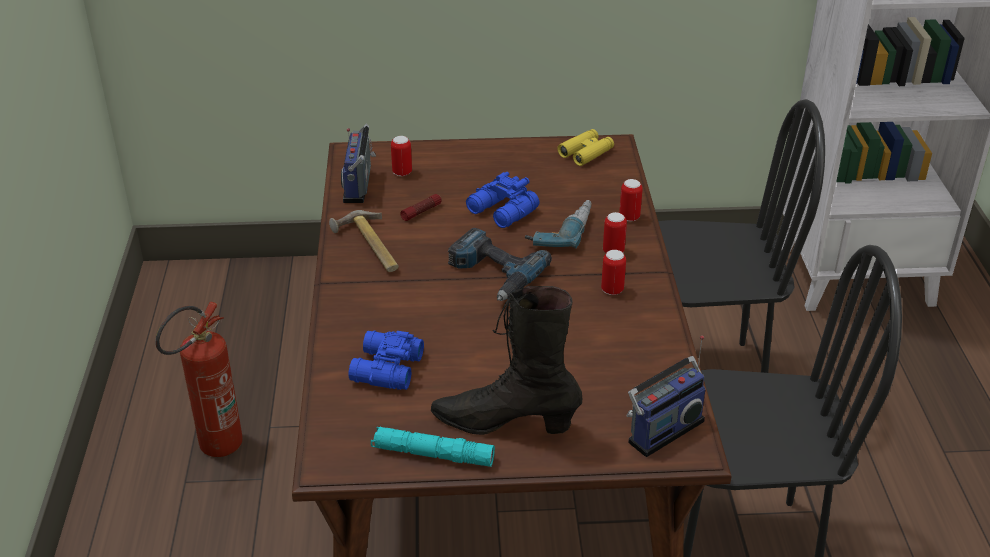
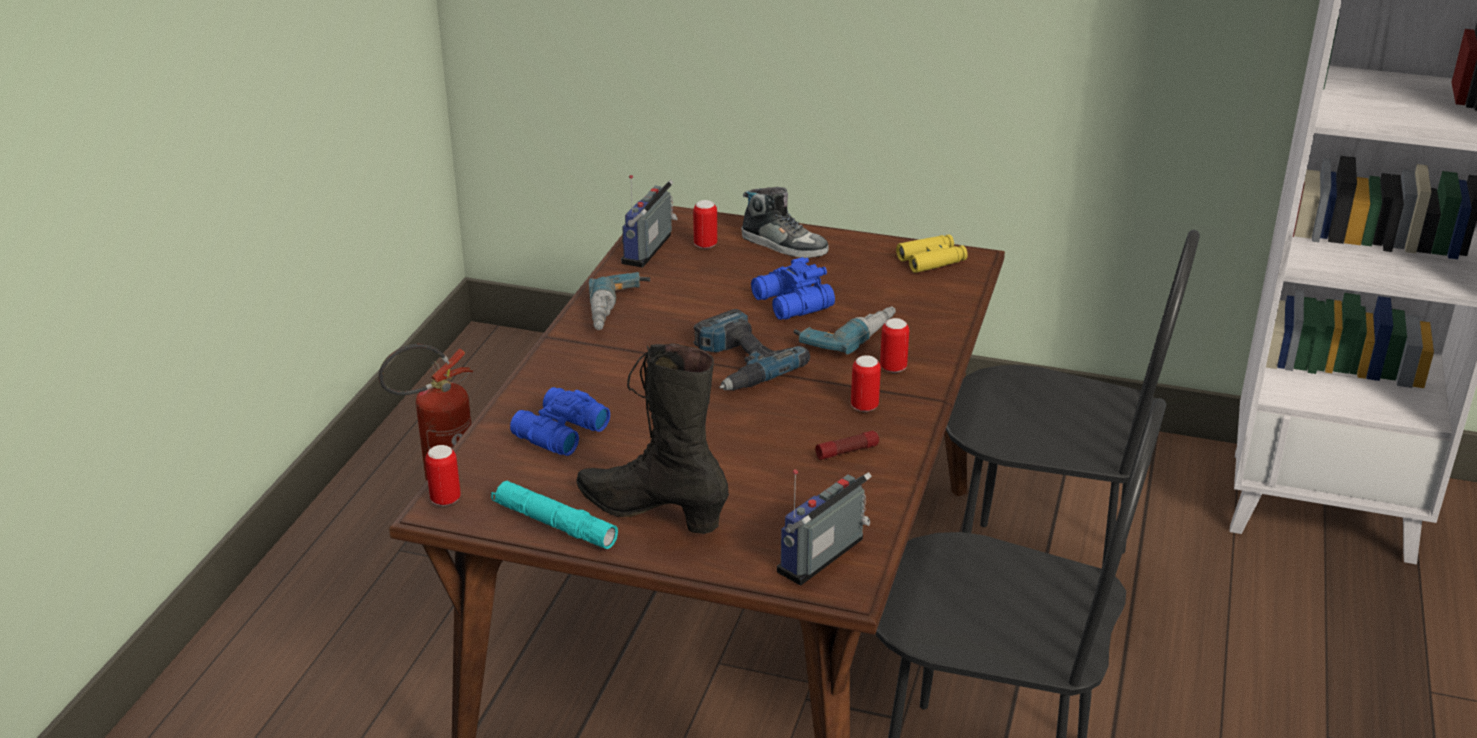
camera: 20 degrees right, 5 degrees down
(369, 247) = (620, 312): hammer -> power drill
(421, 212) = (700, 287): flashlight -> flashlight (847, 451)
(465, 160) = (784, 245): none -> shoe
(629, 217) = (937, 336): can -> can (445, 499)
(662, 429) = (825, 558): radio -> radio turned 150 degrees clockwise

